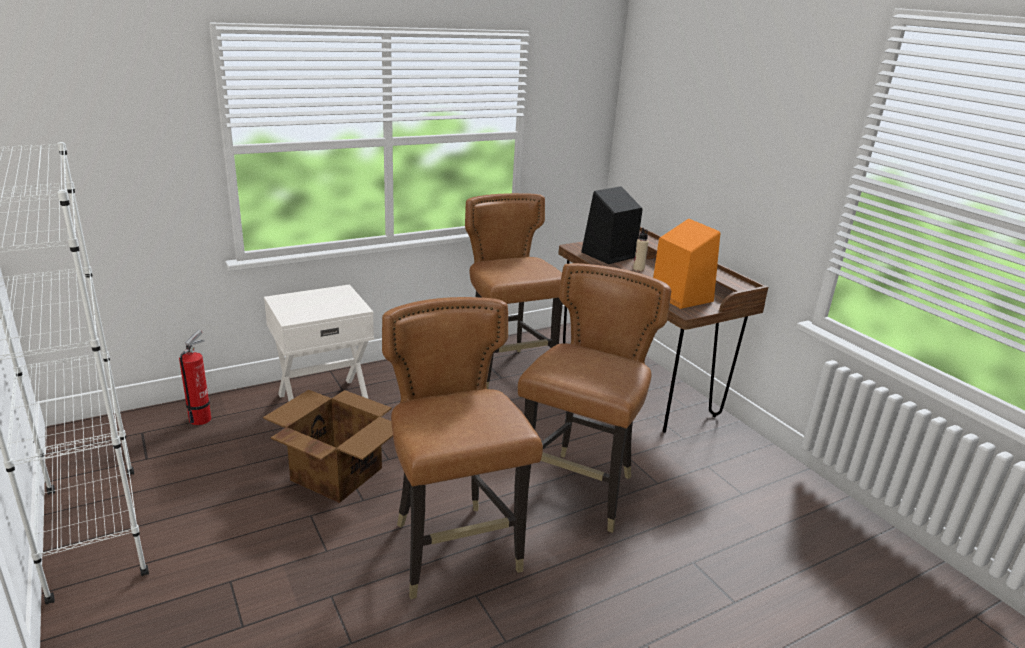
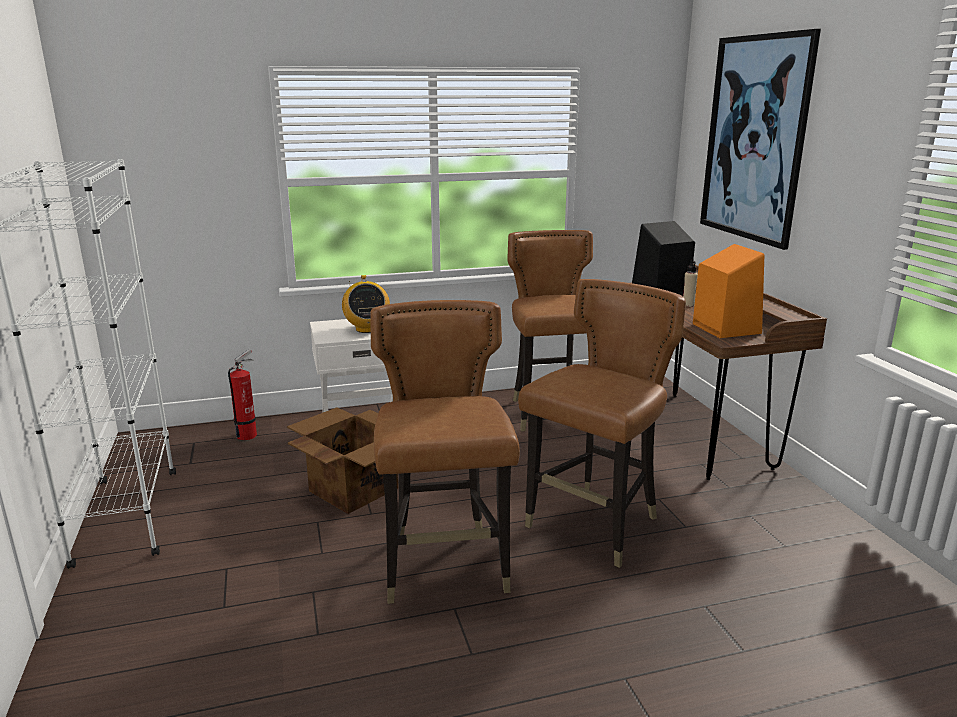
camera: 15 degrees right, 5 degrees down
(330, 304) = (367, 329): none -> radio
(698, 114) = (754, 139): none -> picture

